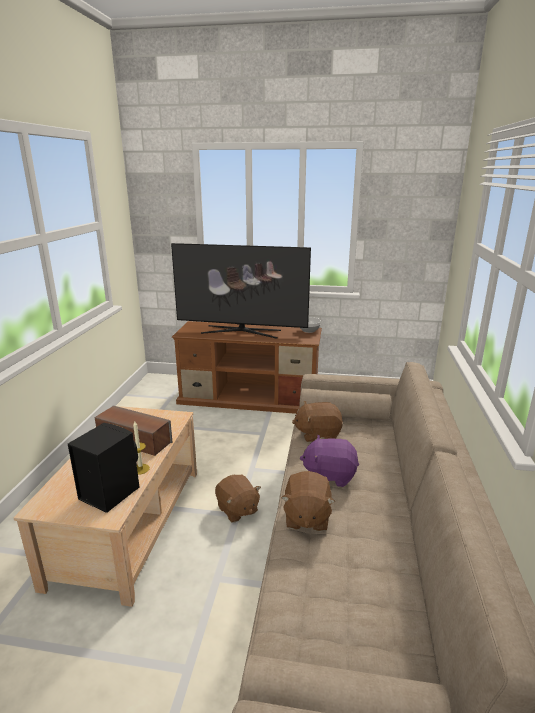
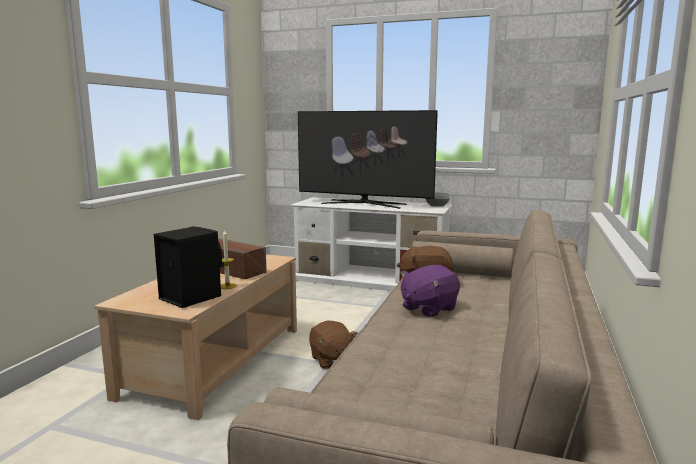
camera: 10 degrees right, 10 degrees down
(250, 398) = (371, 280): brown tv stand -> white tv stand
(306, 517) = (390, 333): brown plush toy -> none
(329, 475) = (428, 308): purple plush toy -> purple plush toy turned 60 degrees counterclockwise

